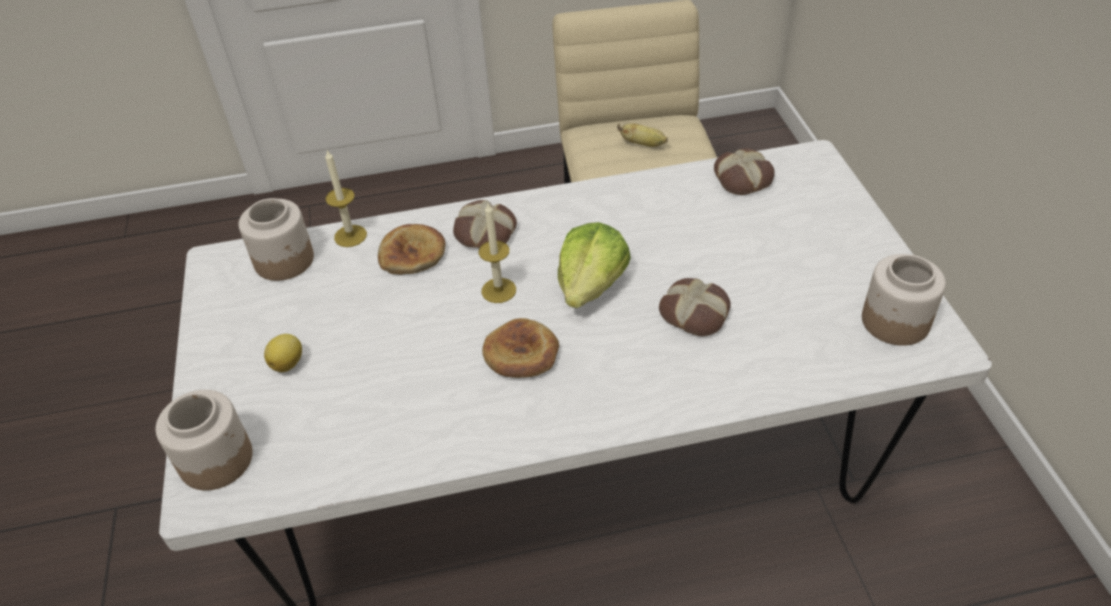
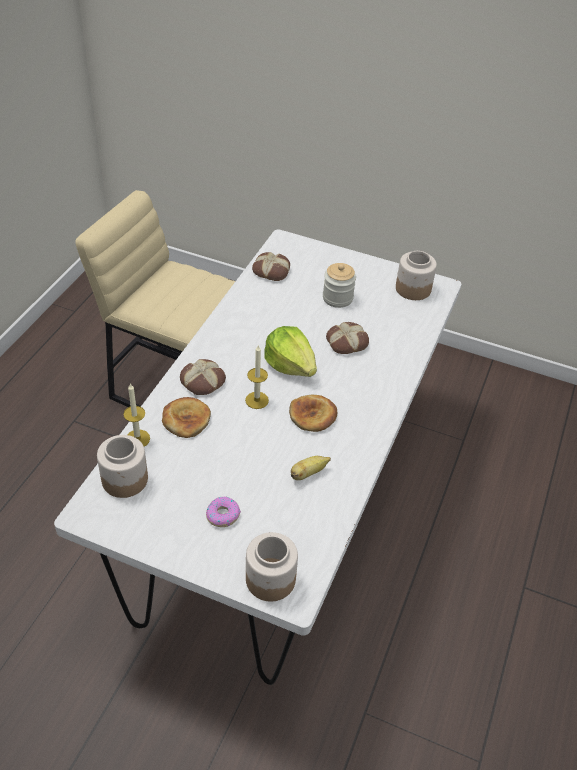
camera: 60 degrees left, 0 degrees up
(288, 363) = (222, 515): lemon -> donut
(643, 144) = (177, 290): banana -> banana (308, 473)
(770, 259) = (337, 298): none -> jar

